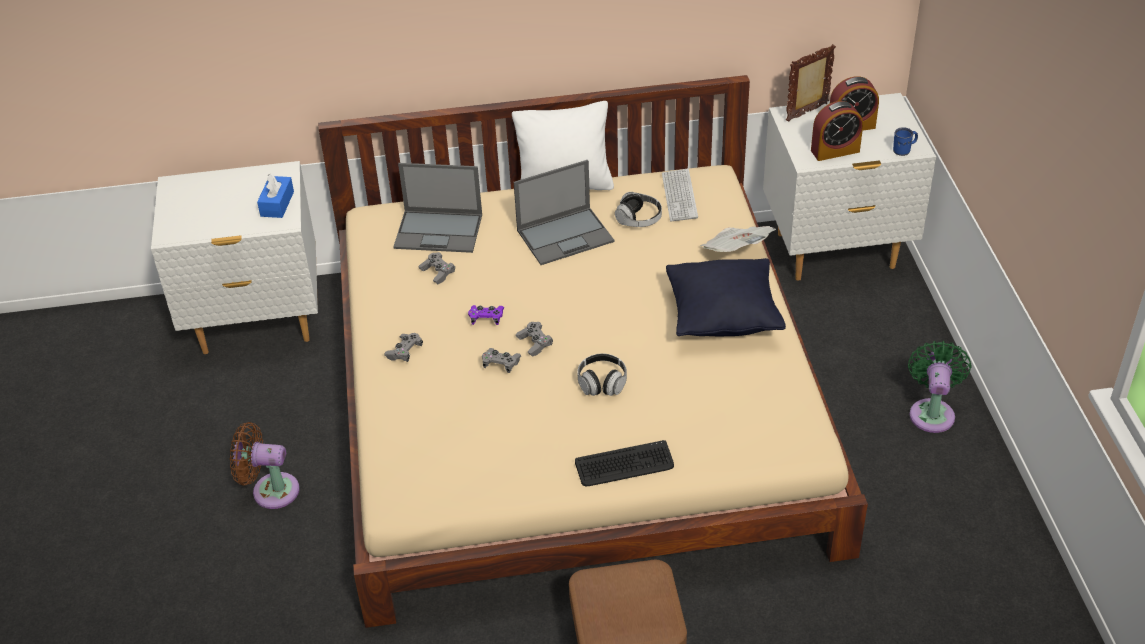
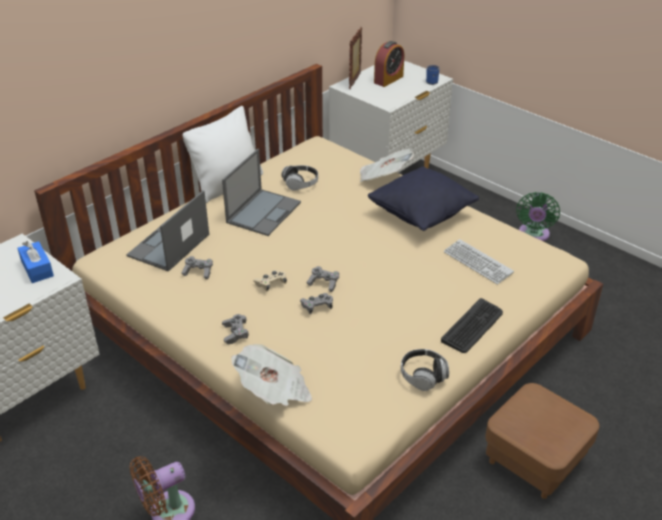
camera: 40 degrees left, 5 degrees down
(379, 424) = (274, 391): none -> newspaper
(439, 231) = (168, 246): laptop -> laptop turned 150 degrees clockwise
(486, 319) = (271, 284): purple game controller -> beige game controller
(602, 383) = (396, 286): headphones -> headphones (423, 376)
(679, 196) = (310, 161): keyboard -> keyboard (477, 262)
(835, 151) = (396, 94): alarm clock -> none
(932, 412) = (533, 235): green fan -> green fan turned 135 degrees counterclockwise

